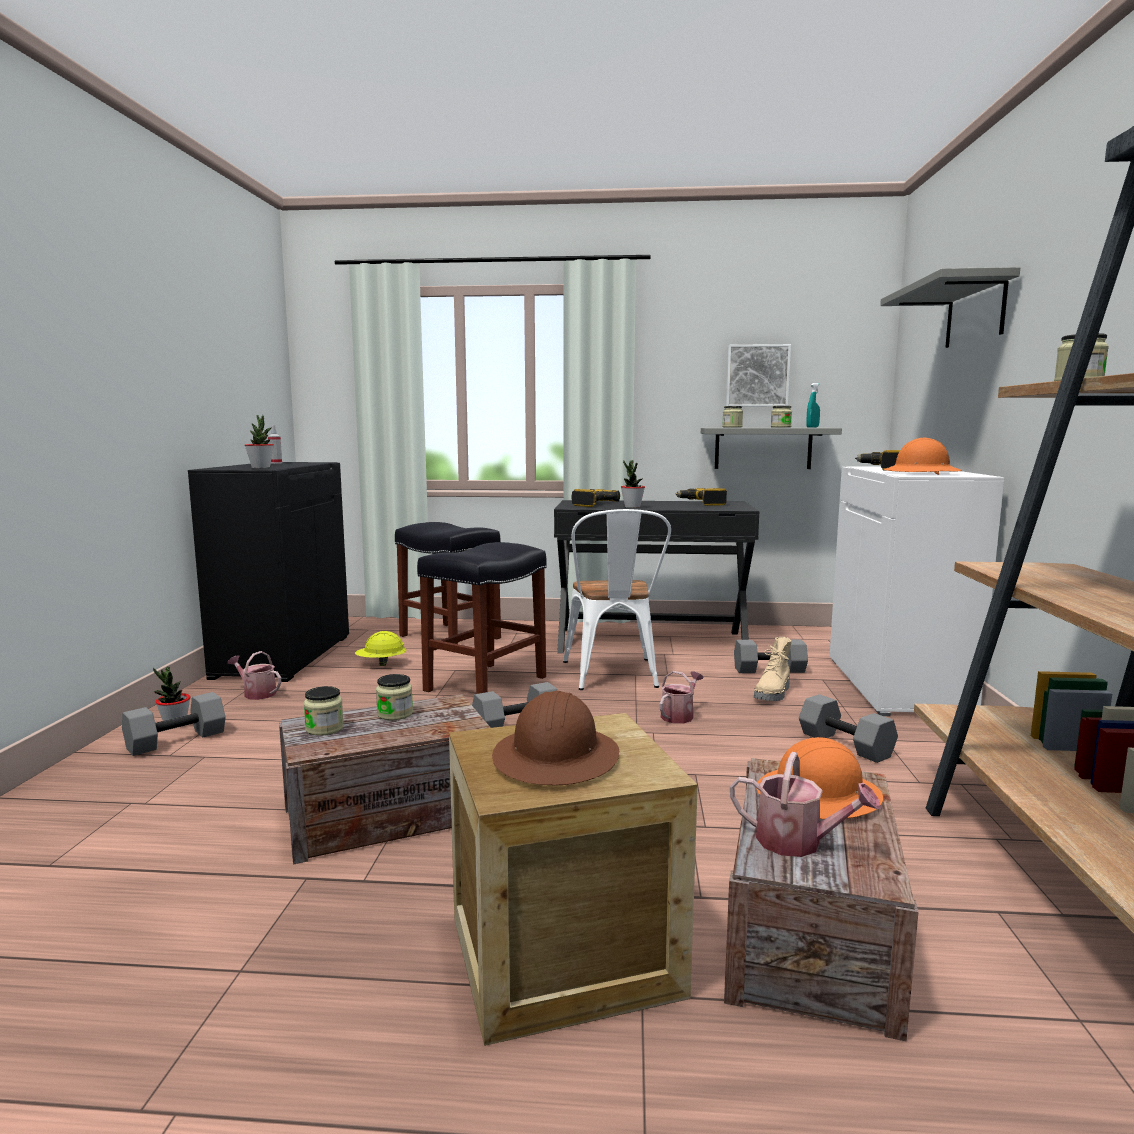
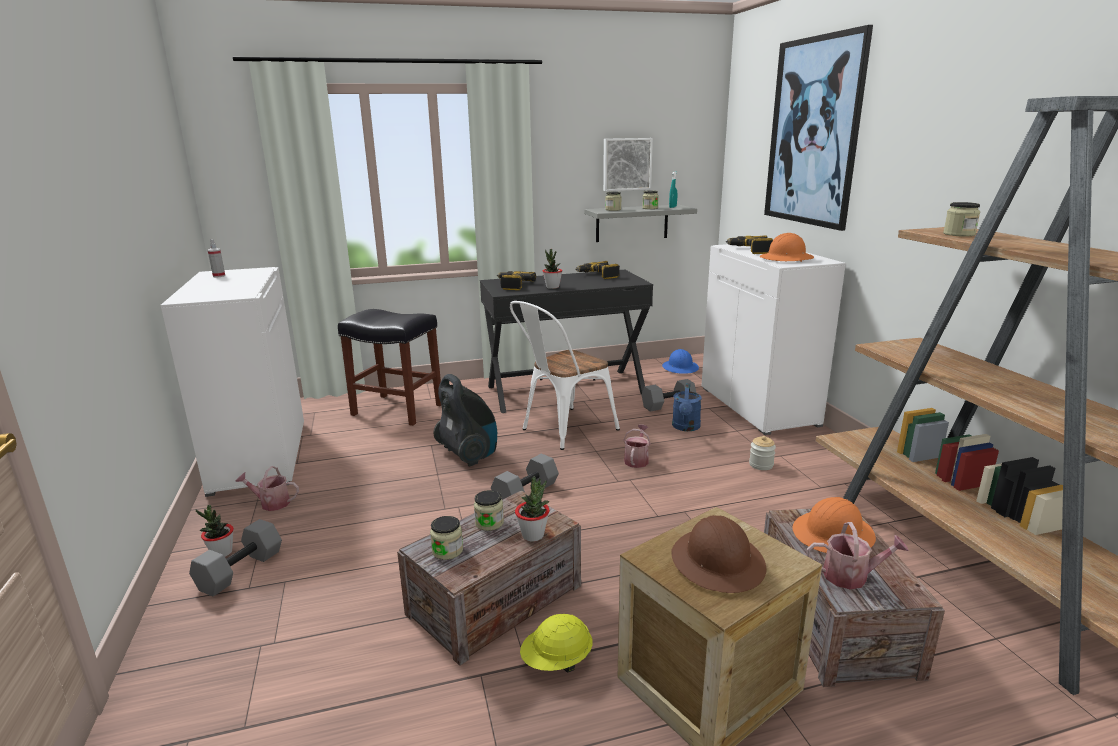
camera: 20 degrees left, 10 degrees up
(261, 468) = (231, 292): potted plant -> potted plant (533, 535)
(283, 656) = (258, 456): black cabinet -> white cabinet
(381, 664) = (360, 450): yellow hard hat -> yellow hard hat (557, 661)
(486, 683) = (468, 455): black stool -> vacuum cleaner
(613, 677) = (563, 430): white chair -> white chair turned 75 degrees clockwise
(773, 694) = (686, 427): beige boot -> blue watering can
(818, 637) = (680, 368): none -> blue hard hat
(847, 745) = (761, 465): grey dumbbell -> jar
(975, 313) = (813, 132): grey shelf -> picture

